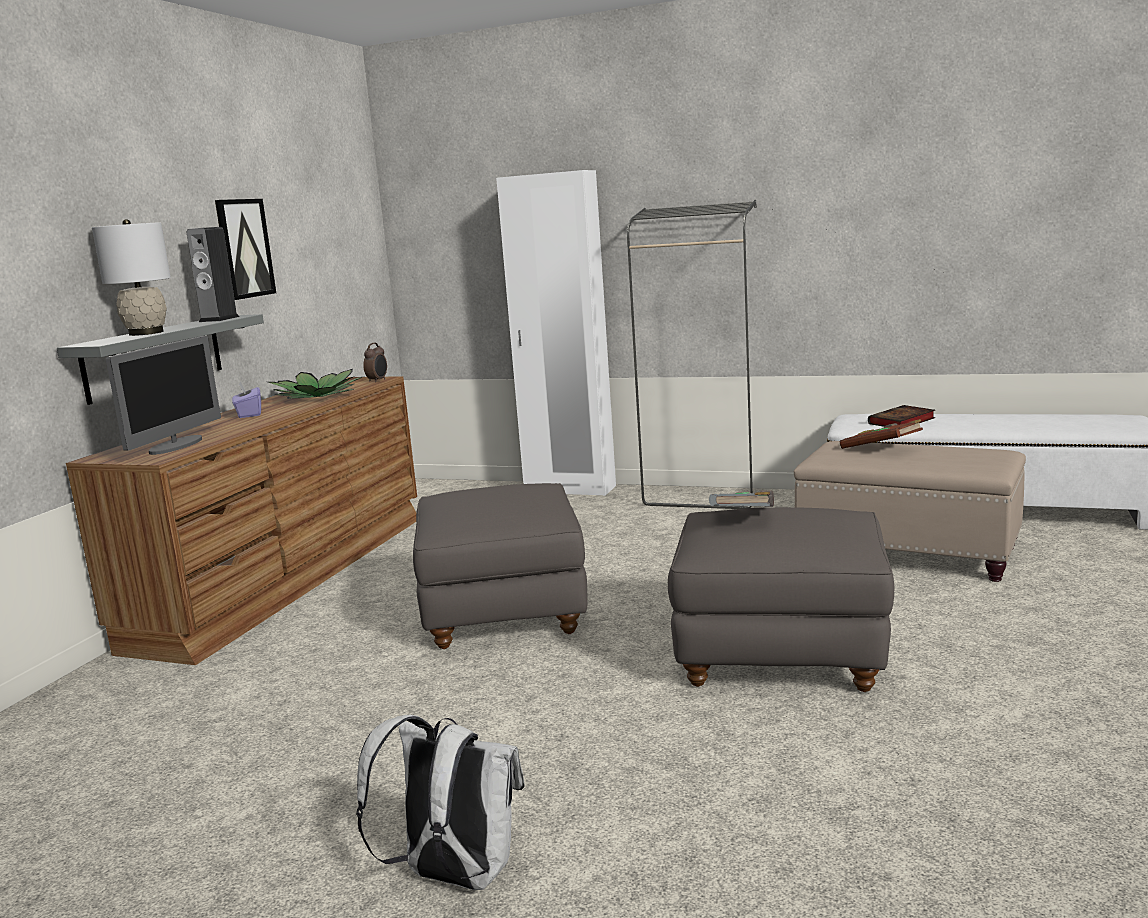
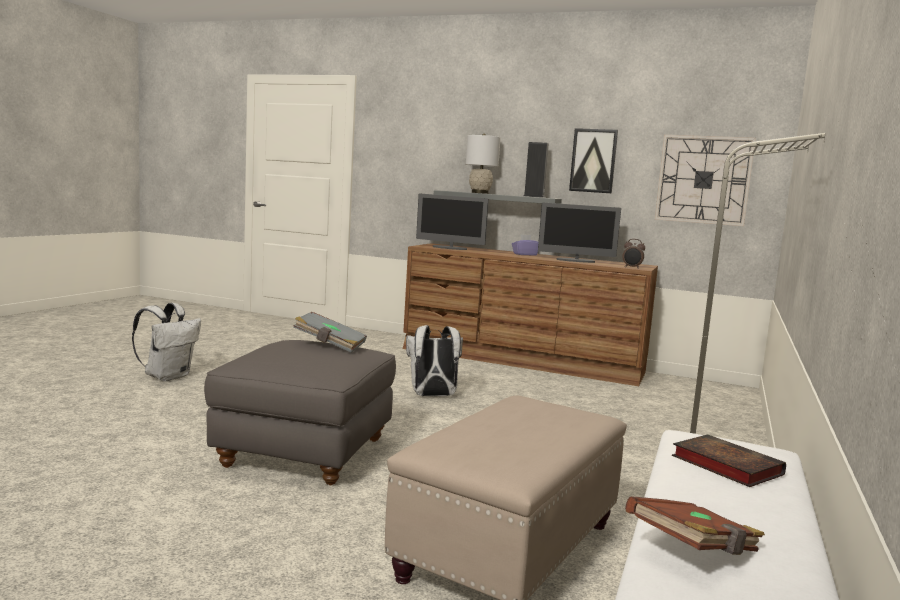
camera: 90 degrees right, 5 degrees down
(317, 396) = (576, 261): potted plant -> monitor
(338, 257) = (703, 180): none -> wall clock
(504, 613) = (432, 396): grey ottoman -> white backpack
(570, 489) = (740, 432): white wardrobe -> none
(881, 449) = (557, 426): brown book -> brown book (694, 551)

